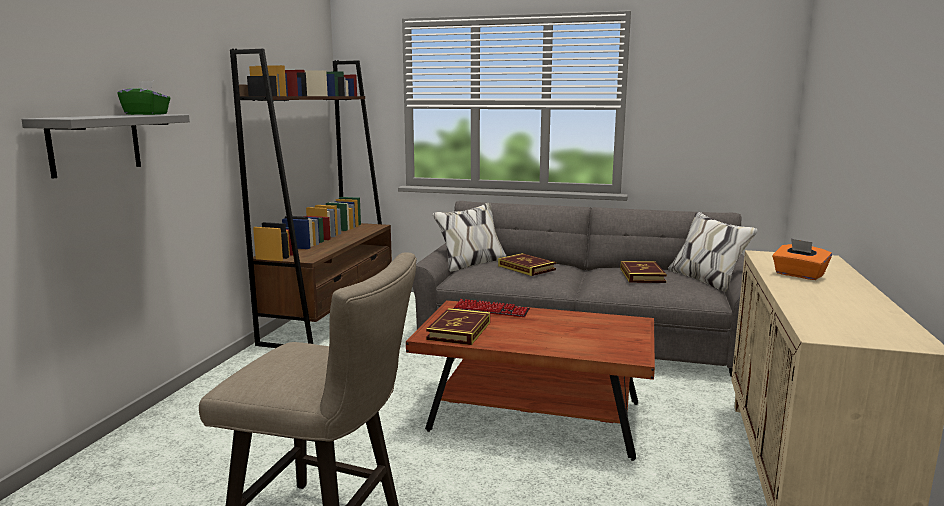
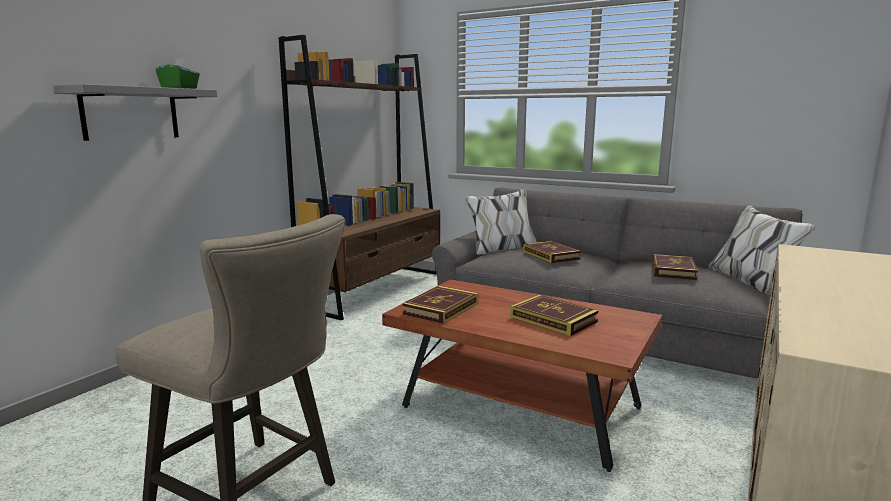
camera: 15 degrees right, 0 degrees up
(491, 310) = (487, 292): keyboard -> none
(566, 331) = (553, 319): none -> book
(798, 275) = (832, 274): orange tissue box -> none

